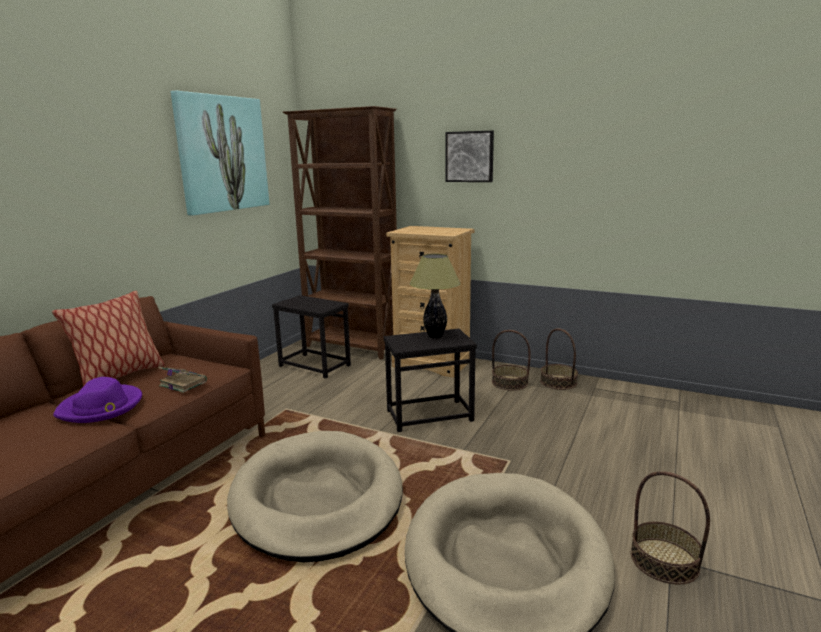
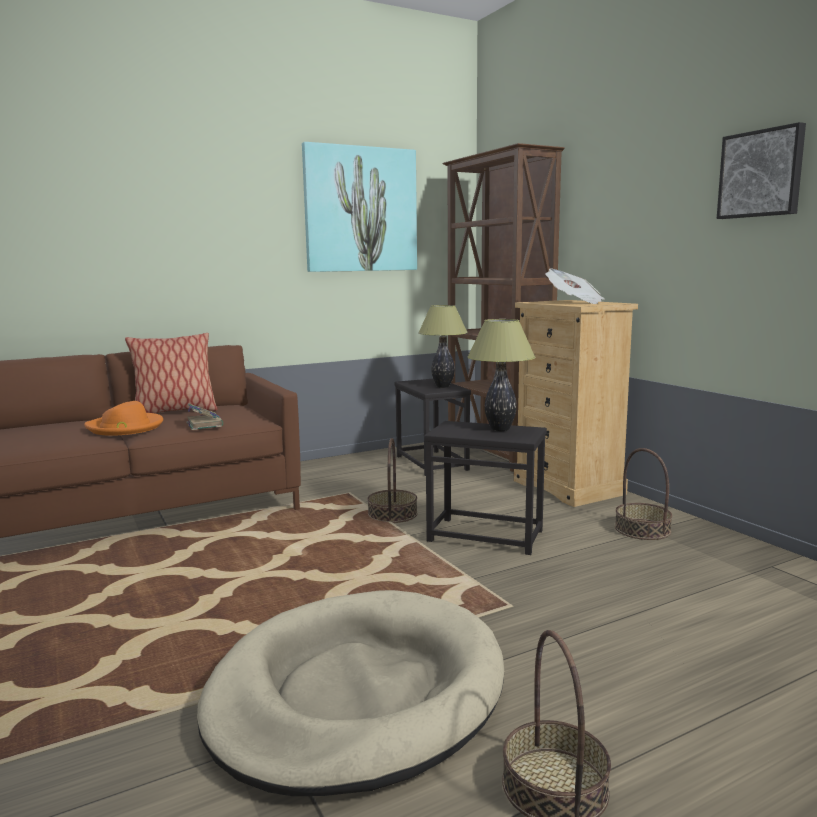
camera: 35 degrees right, 5 degrees down
(101, 407) = (125, 427): purple hat -> orange hat
(317, 499) = (268, 572): beige dog bed -> none
(322, 303) = (443, 386): none -> table lamp
(432, 230) = (574, 303): none -> newspaper
(470, 156) = (641, 202): picture -> picture (761, 174)
(558, 382) = (720, 545): basket -> basket (392, 514)

